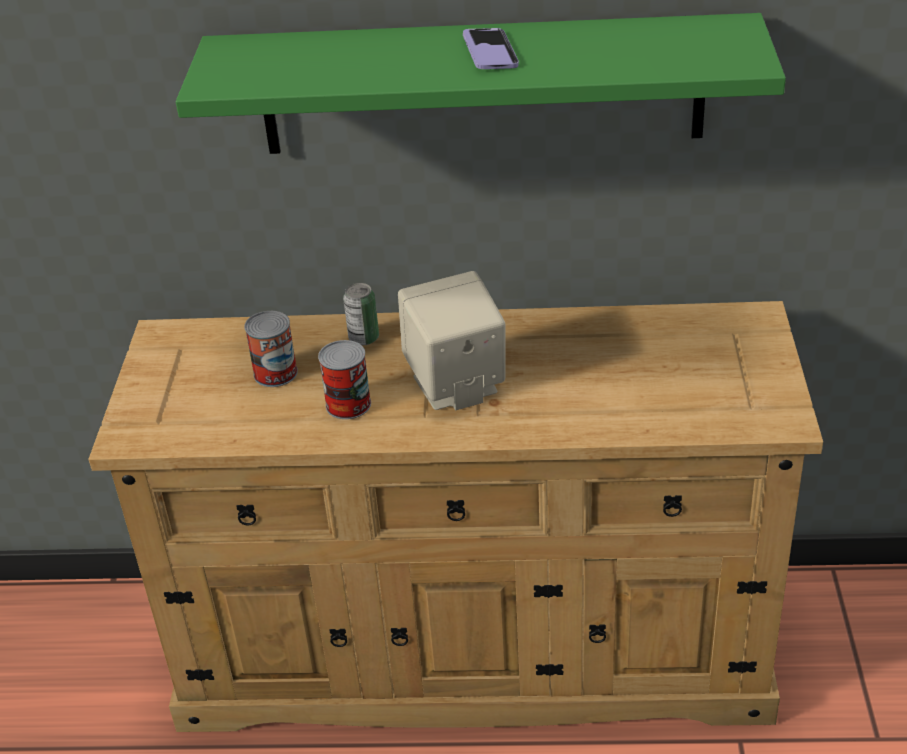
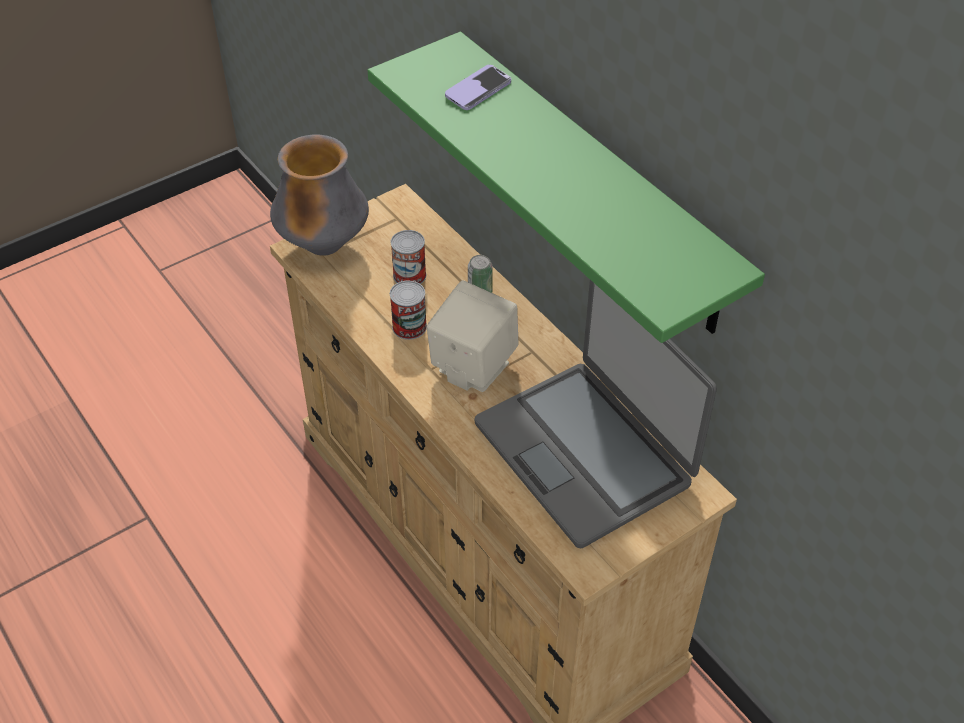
camera: 50 degrees right, 10 degrees up
(148, 416) = (324, 245): none -> vase
(490, 52) = (557, 166): phone -> phone (478, 89)
(643, 362) = (585, 452): none -> laptop

